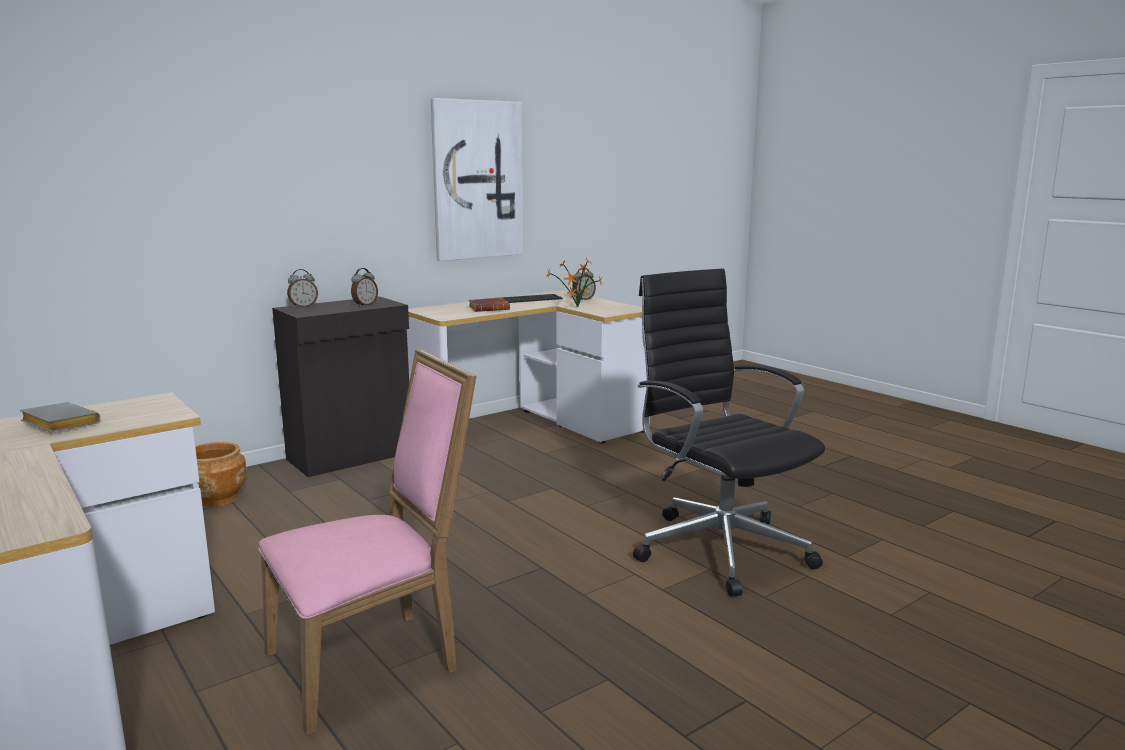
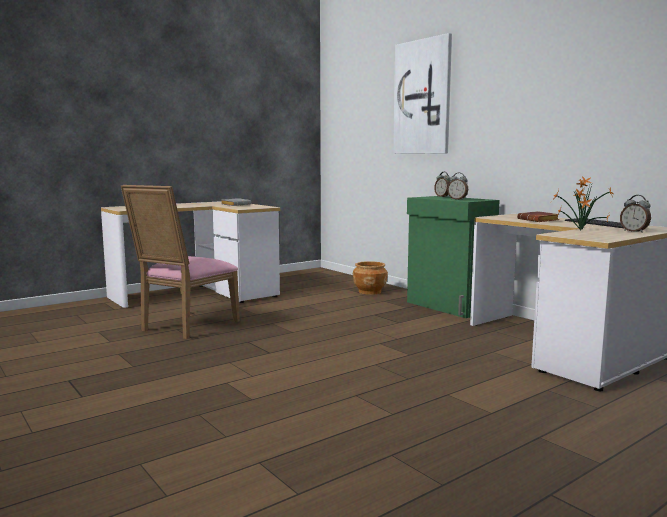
camera: 90 degrees right, 5 degrees down
(352, 456) = (448, 307): black cabinet -> green cabinet
(372, 661) = (185, 326): pink chair -> pink chair turned 60 degrees clockwise
(477, 180) = (596, 105): picture -> picture (423, 97)
(719, 547) = (290, 405): black office chair -> none

